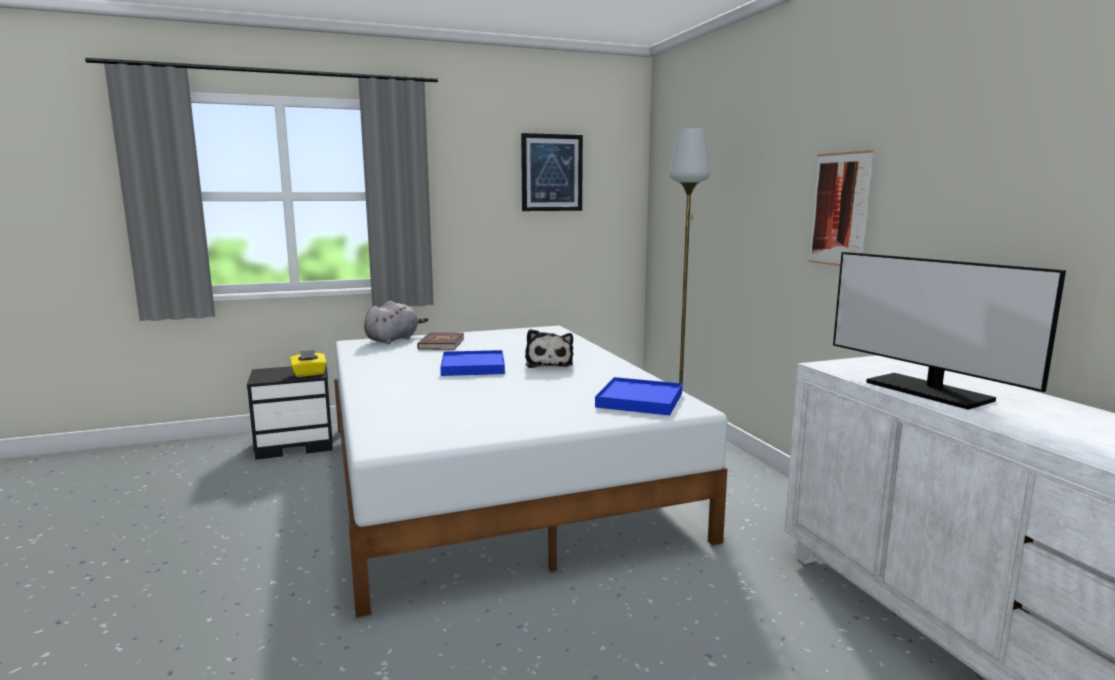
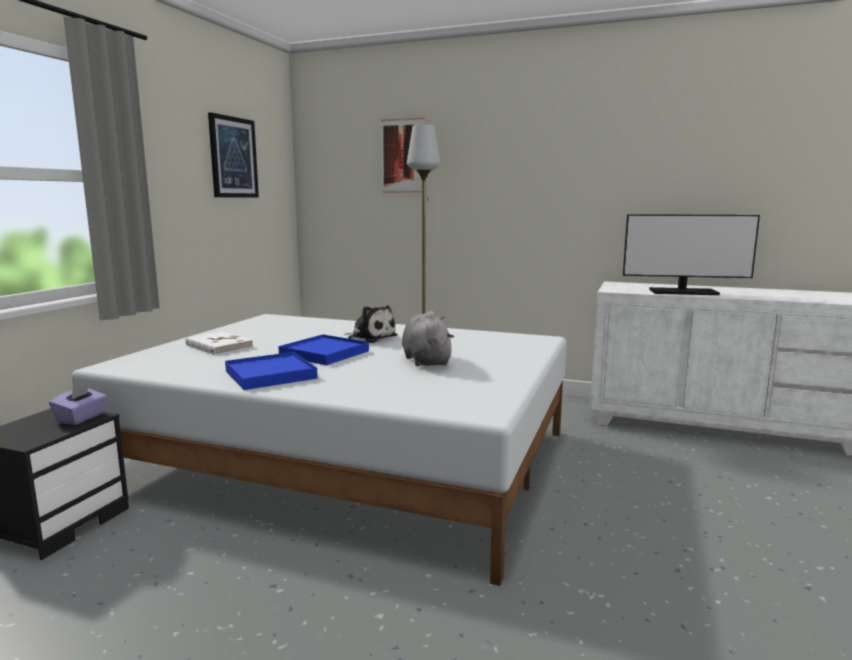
camera: 50 degrees left, 0 degrees up
(309, 374) = (82, 418): yellow tissue box -> purple tissue box
(394, 339) = (148, 354): grey plush toy -> grey plush toy (426, 360)
(441, 344) = (218, 346): red book -> white book
(640, 400) = (507, 342): blue tray -> blue tray (271, 375)
(840, 209) = (545, 191): picture -> picture (403, 156)

